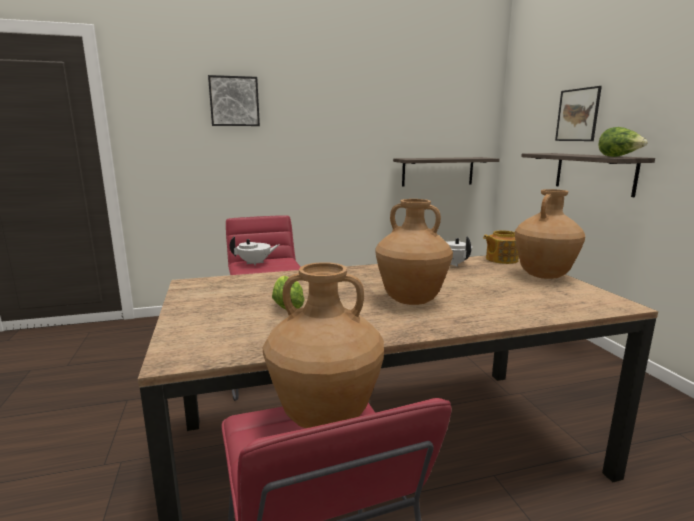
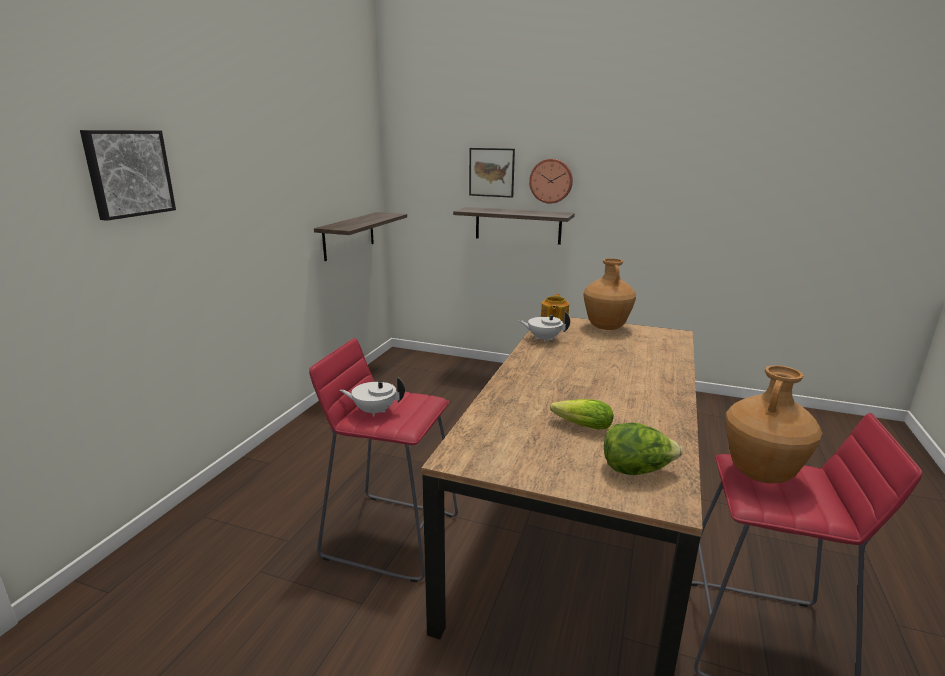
camera: 55 degrees left, 5 degrees up
(255, 263) = (374, 411): white teapot -> white teapot turned 105 degrees counterclockwise
(412, 301) = (617, 380): brown vase -> none
(618, 157) = (555, 214): lettuce -> lettuce (636, 470)
(634, 119) = (551, 181): none -> wall clock

